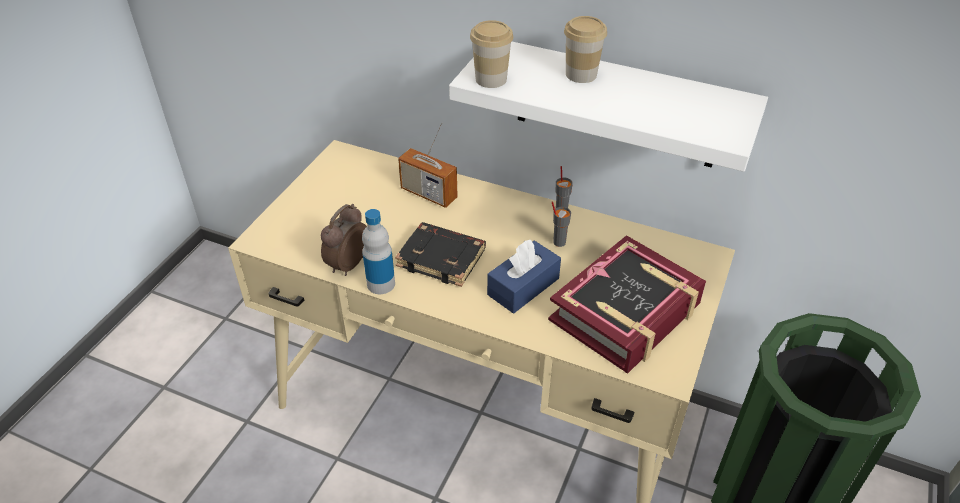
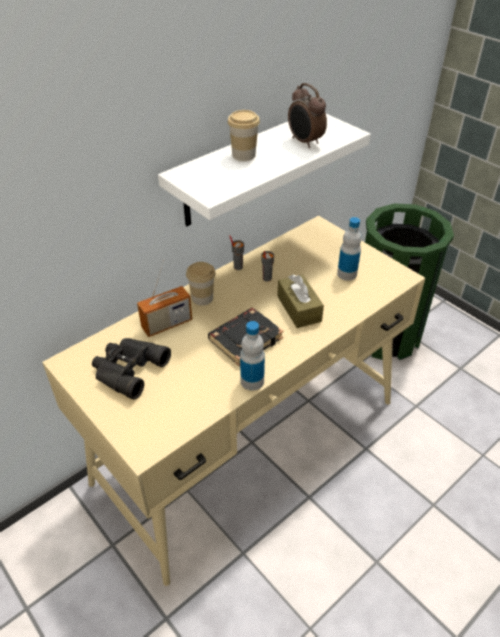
camera: 65 degrees left, 0 degrees up
(347, 265) = (217, 395): alarm clock -> alarm clock (304, 142)
(351, 192) = (127, 369): none -> black binoculars
(491, 79) = (219, 189): cup -> cup (202, 298)
(523, 286) = (299, 309): blue tissue box -> brown tissue box
(626, 313) = (347, 274): book -> bottle

